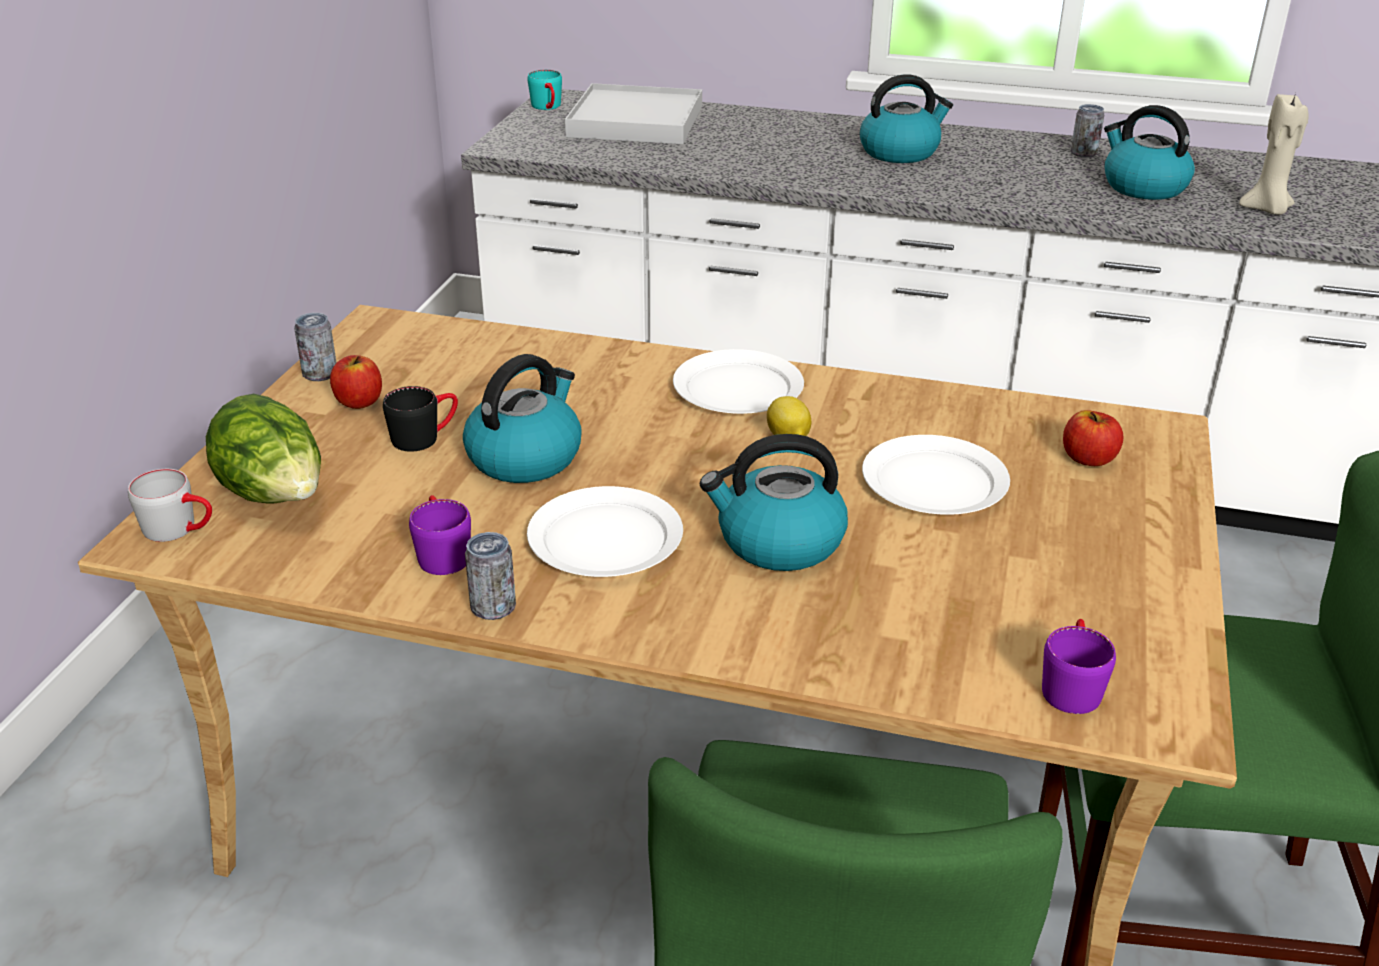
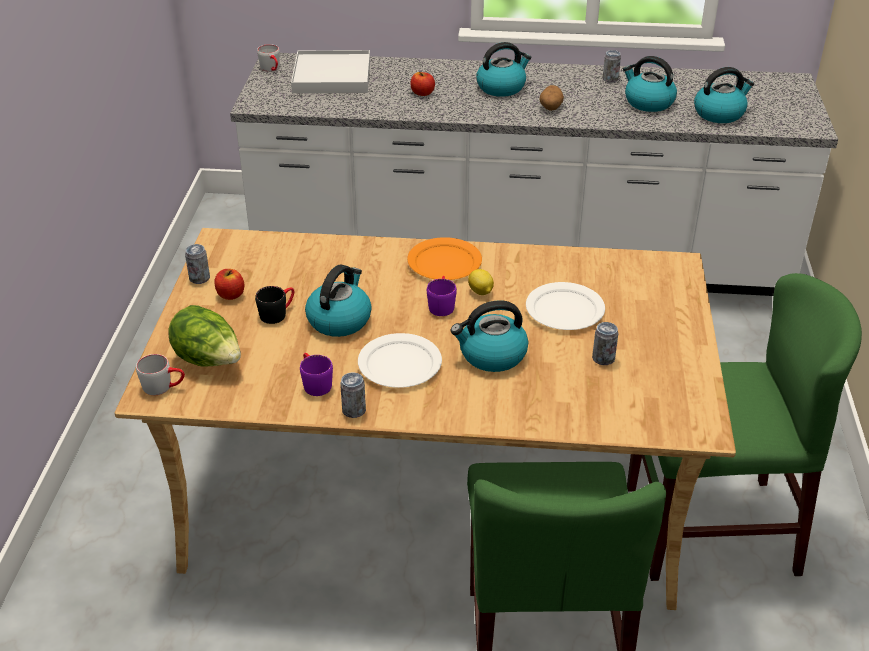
camera: 10 degrees left, 5 degrees up
(548, 107) = (272, 69): turquoise mug -> grey mug
(737, 389) = (444, 263): white plate -> orange plate
(974, 182) = (550, 108): none -> potato
(990, 571) = (603, 359): none -> can
(1070, 684) = (653, 415): purple mug -> purple mug (441, 304)
(1088, 459) = (642, 287): apple -> apple (422, 93)
(1267, 210) = (719, 113): beige candle -> kettle

